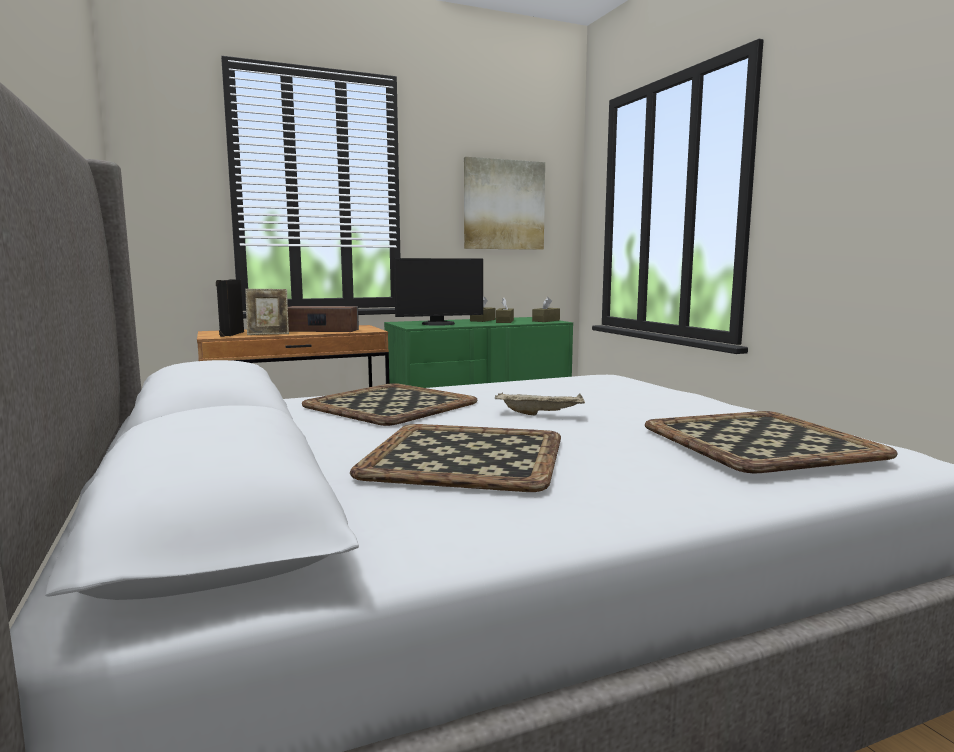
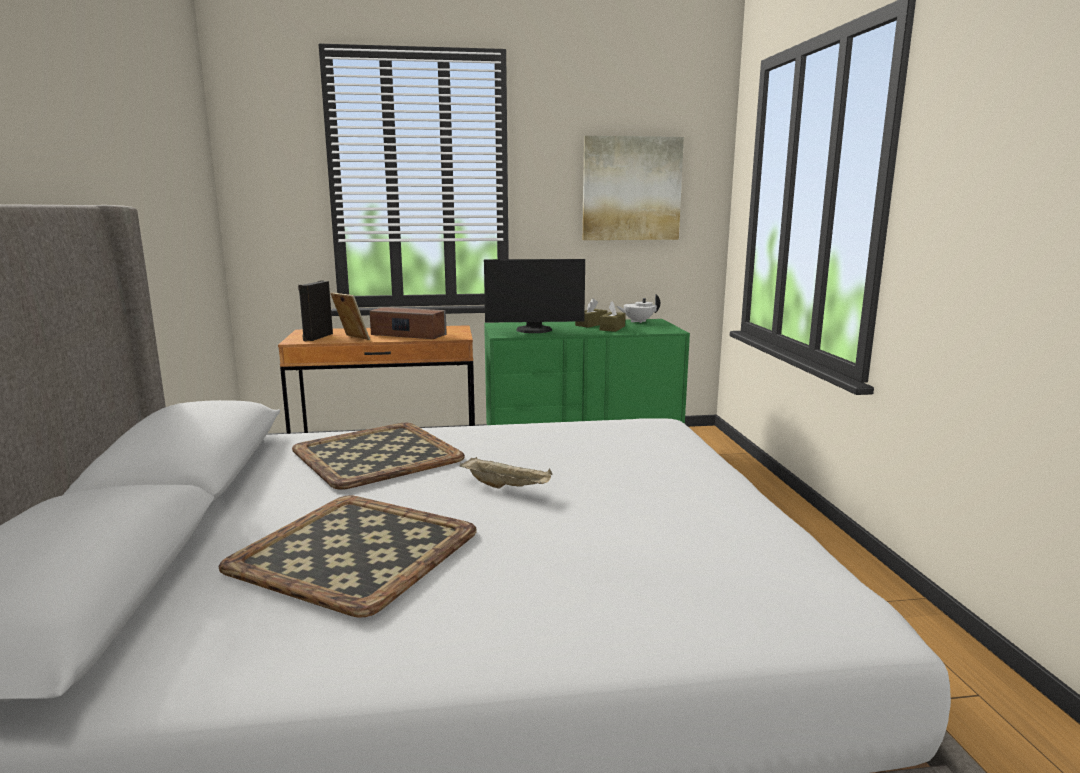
camera: 15 degrees right, 5 degrees up
(268, 334) = (351, 338): picture frame -> picture frame turned 135 degrees counterclockwise
(519, 318) = (638, 321): none -> white teapot
(546, 320) = (661, 328): brown tissue box -> none
(757, 441) = (679, 568): tray -> none

